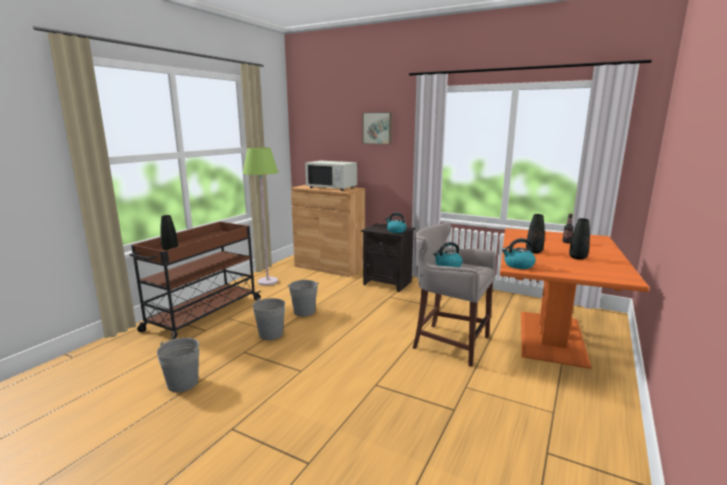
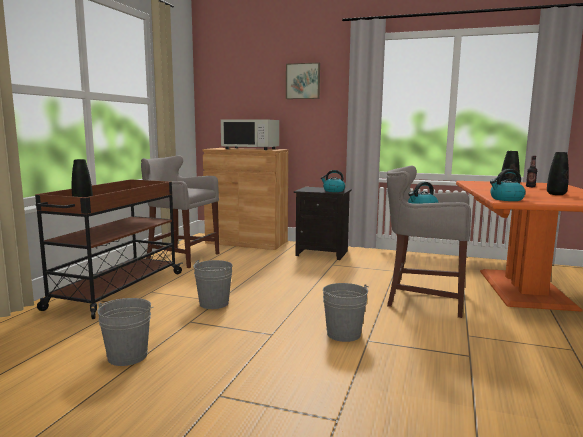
camera: 10 degrees left, 5 degrees down
(267, 281) = (180, 257): green floor lamp -> grey stool
(304, 311) = (241, 281): grey bucket -> grey bucket (343, 334)

